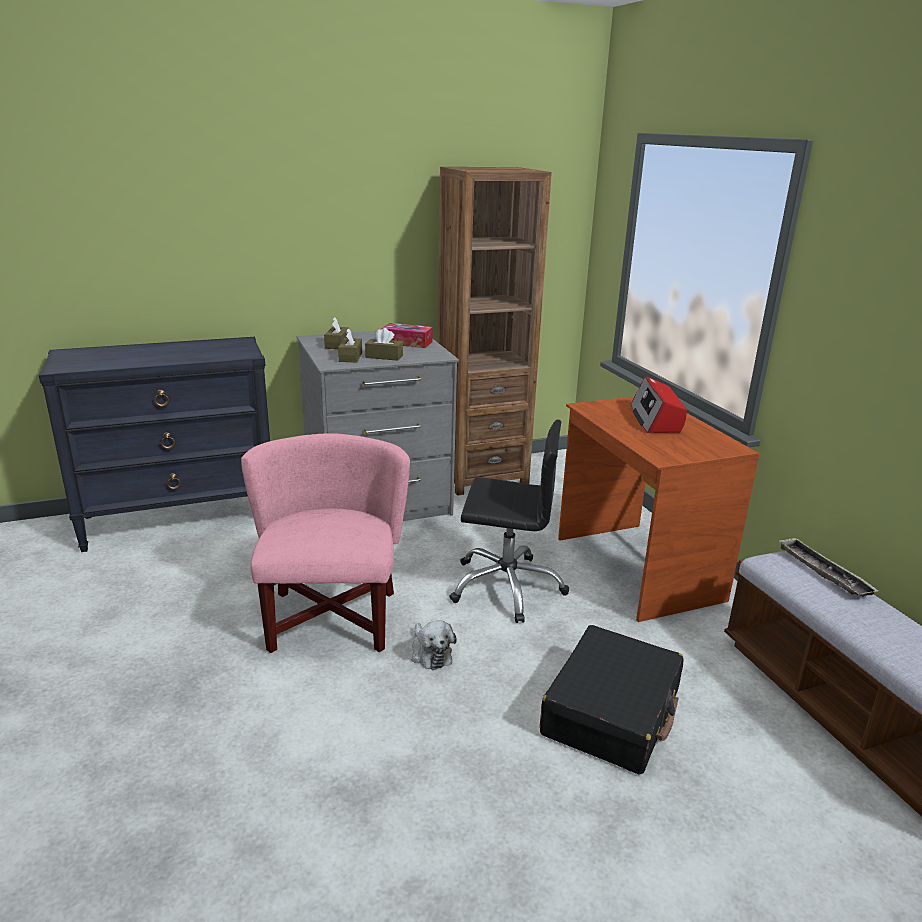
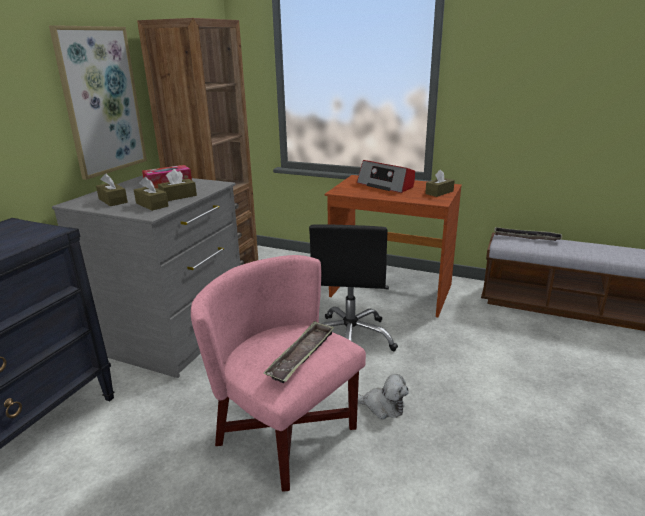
camera: 45 degrees left, 0 degrees up
(324, 536) = (302, 355): none -> tray
(378, 246) = (101, 101): none -> picture
(506, 586) = (350, 339): black office chair -> black office chair turned 135 degrees clockwise
(612, 712) = (507, 369): black suitcase -> none
(695, 450) = (439, 192): none -> brown tissue box

